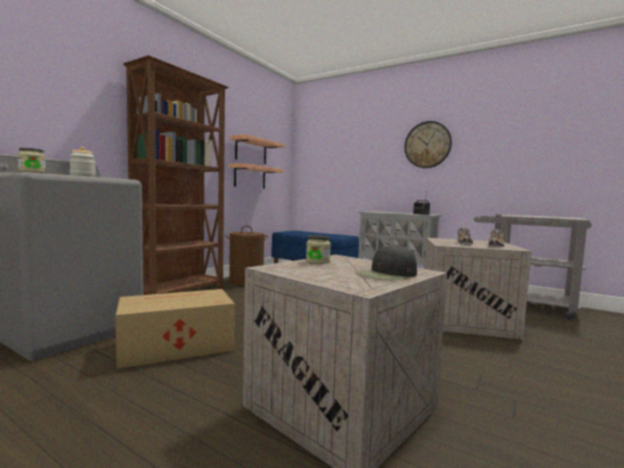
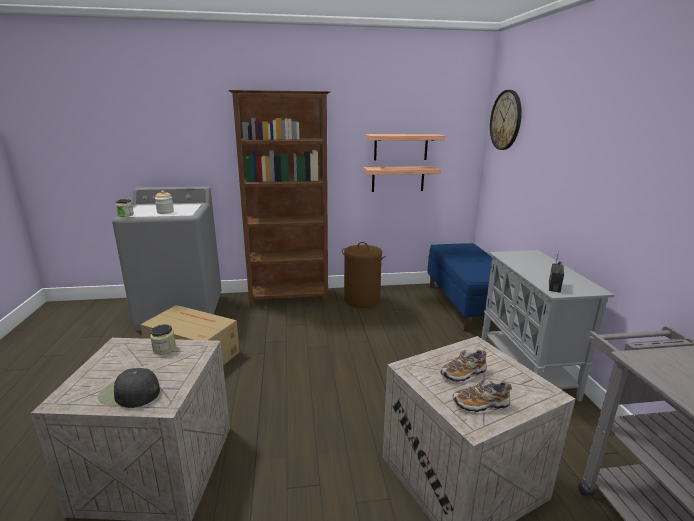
camera: 50 degrees right, 15 degrees up
(427, 145) = (625, 159): wall clock -> wall clock (506, 120)

